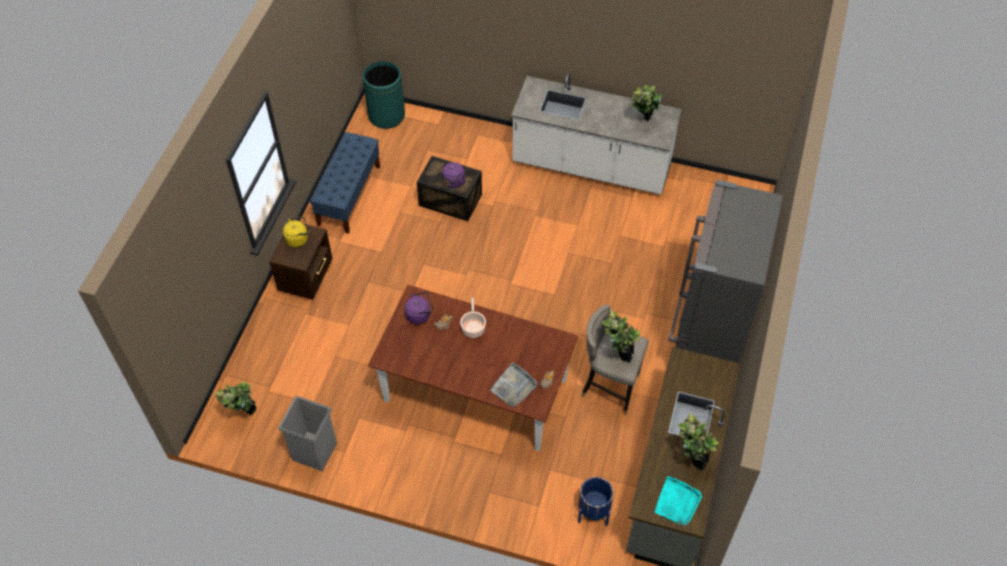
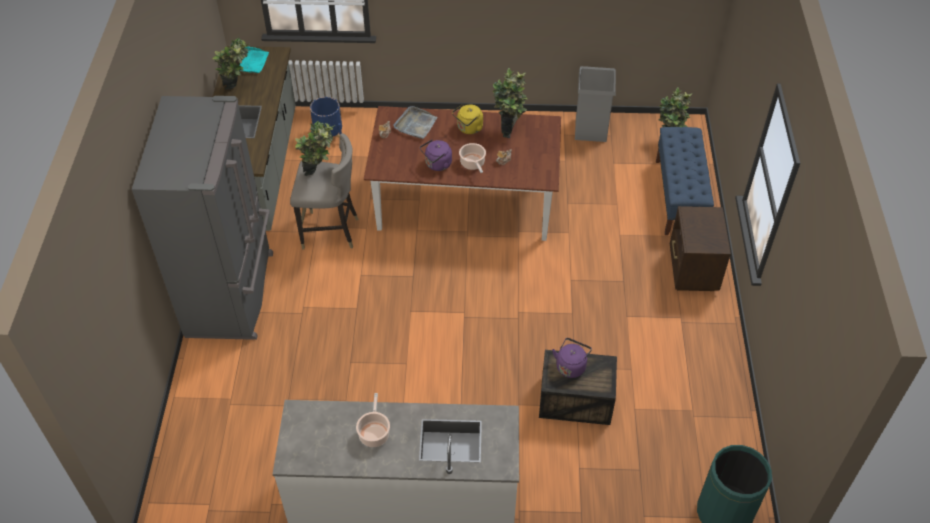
camera: 165 degrees right, 5 degrees down
(298, 239) = (708, 235): yellow kettle -> yellow kettle (468, 128)
(349, 195) = (704, 377): blue bench -> blue bench (679, 197)
(419, 315) = (532, 164): purple kettle -> purple kettle (437, 165)
(611, 118) = (374, 433): none -> cooking pot
(642, 124) = (328, 432): potted plant -> potted plant (509, 128)

